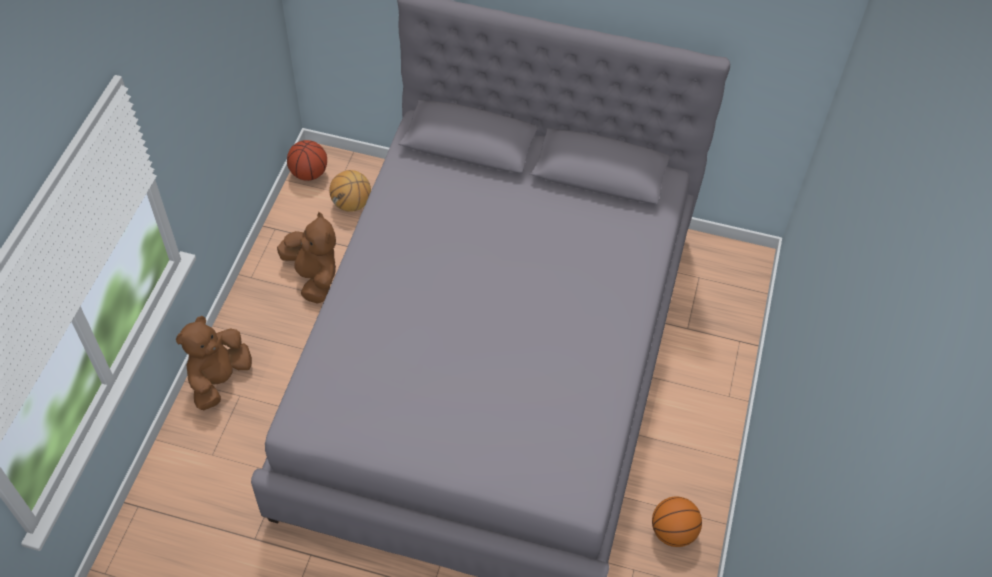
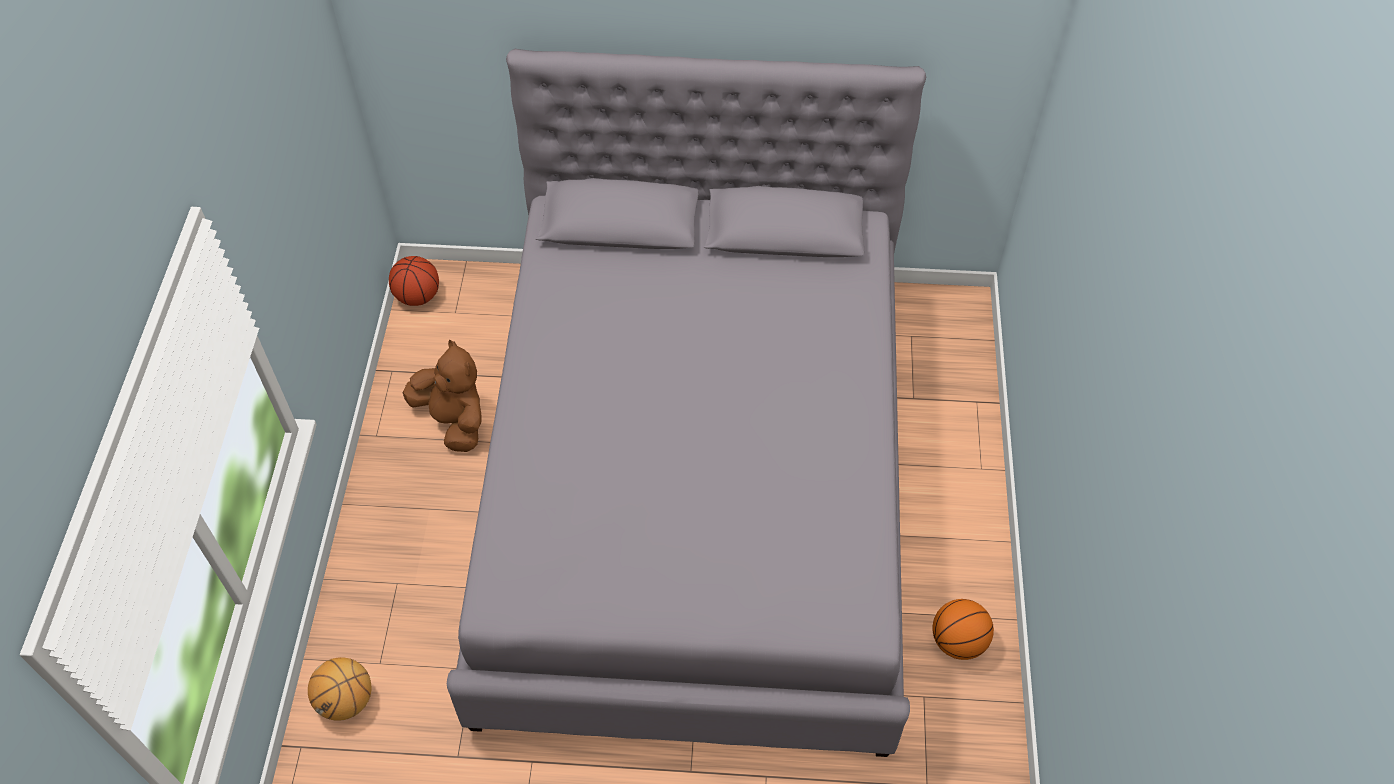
camera: 10 degrees left, 0 degrees up
(219, 379) = (366, 568): brown plush toy -> none
(352, 204) = (479, 324): basketball -> basketball (346, 700)

